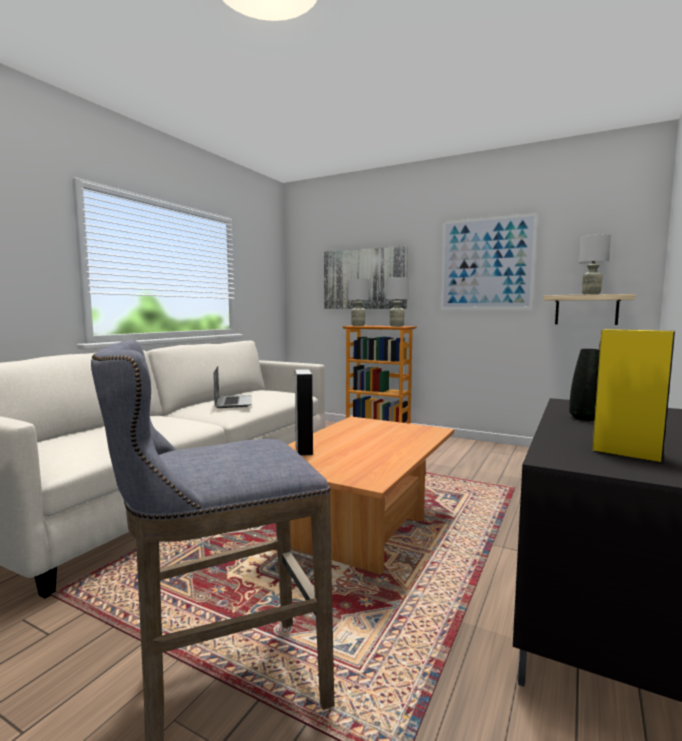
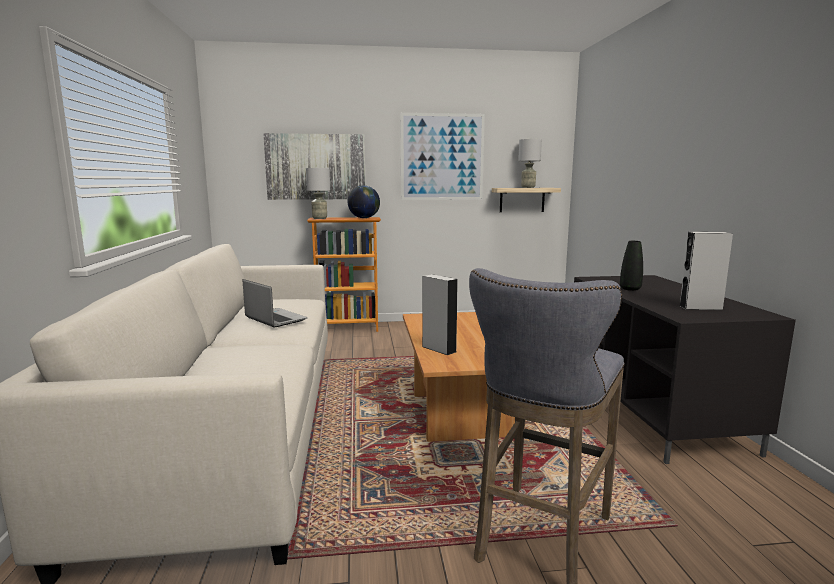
camera: 35 degrees left, 5 degrees up
(397, 326) = (364, 218): grey table lamp -> globe
(627, 454) = (700, 308): yellow speaker -> grey speaker

